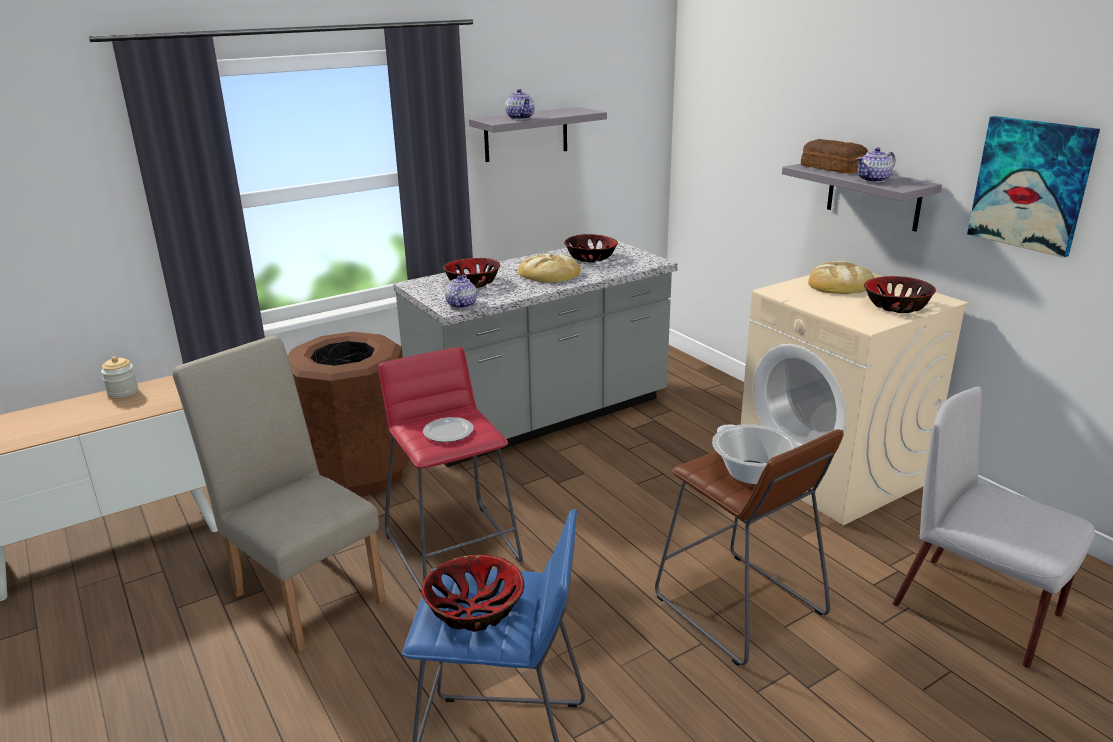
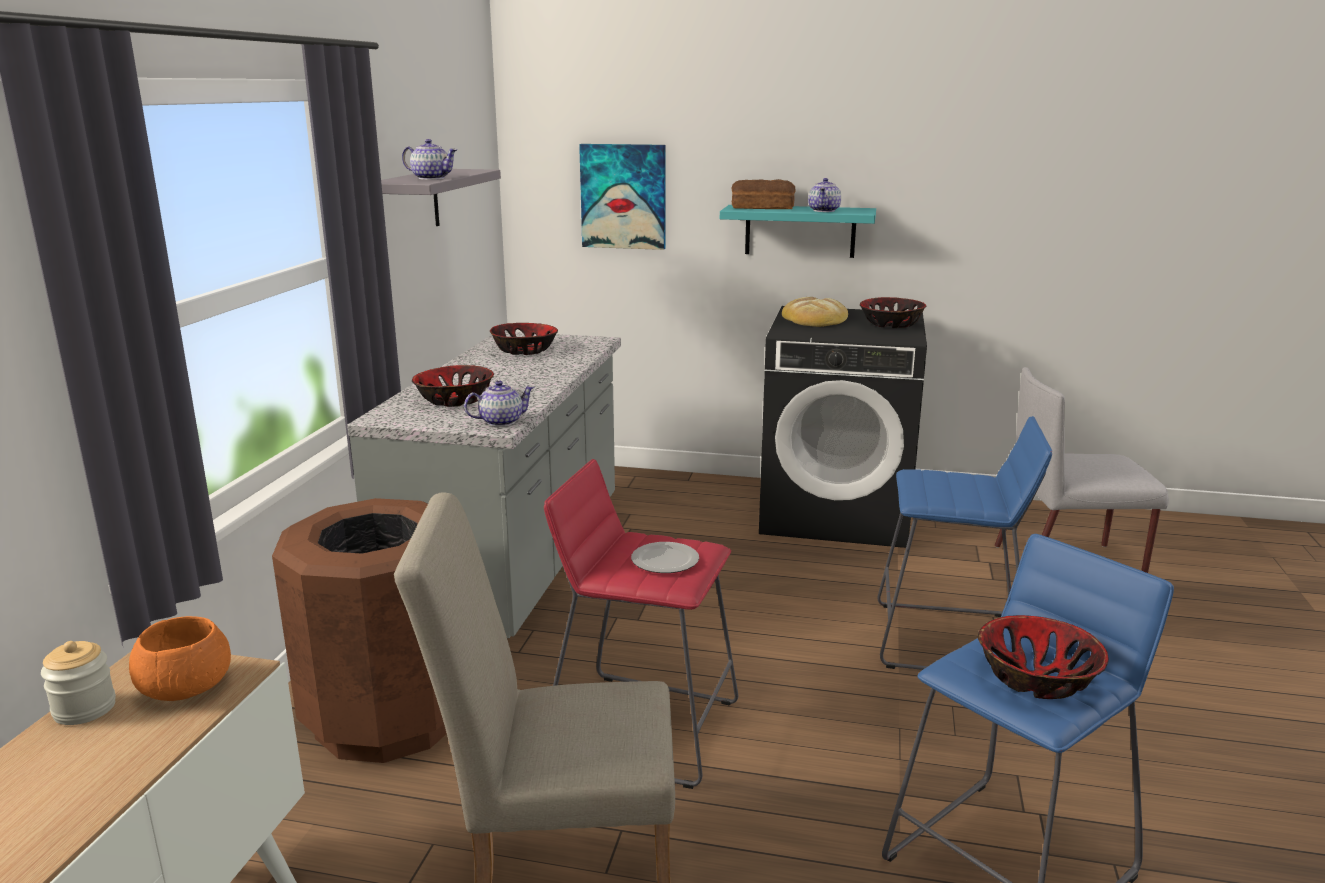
camera: 45 degrees left, 5 degrees down
(160, 398) = (185, 687): none -> orange bowl
(461, 305) = (500, 421): teapot -> teapot turned 105 degrees clockwise
(549, 274) = (520, 372): bread -> none
(739, 607) = (948, 641): brown stool -> blue stool
(751, 473) = (964, 488): cooking pot -> none
(832, 472) = (837, 513): beige washing machine -> black washing machine
(873, 195) = (800, 231): grey shelf -> turquoise shelf
(1031, 184) = (964, 195): picture -> picture (623, 196)

